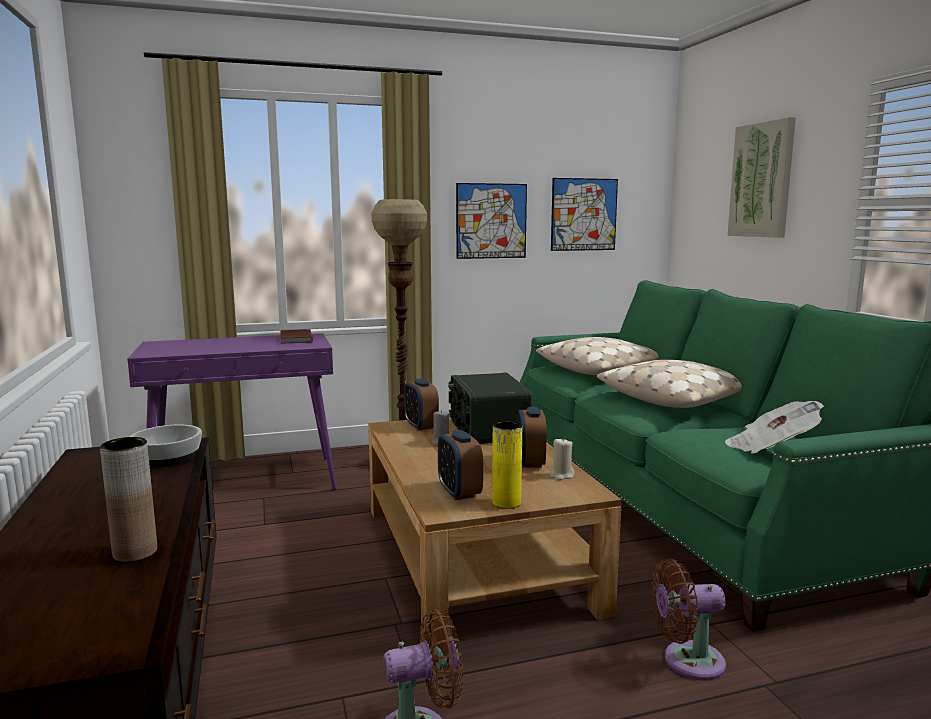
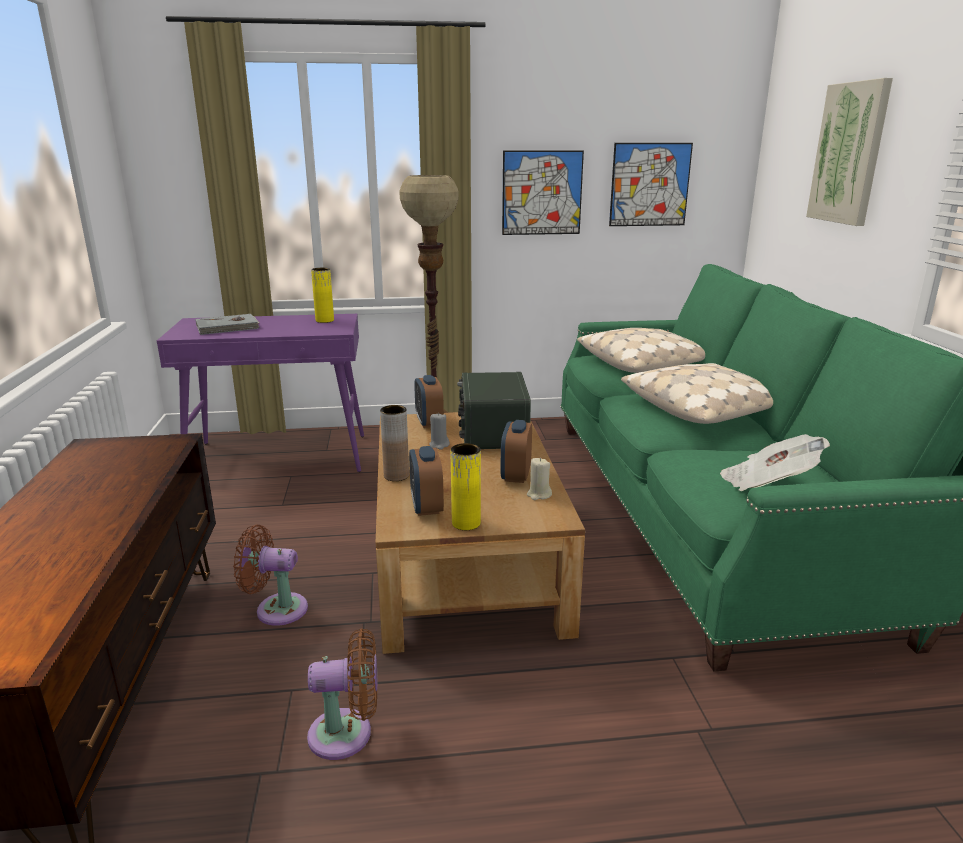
camera: 10 degrees right, 10 degrees up
(135, 552) = (75, 563): brown vase -> brown vase (396, 476)
(167, 458) = (153, 456): bowl -> none
(198, 346) = (228, 327): none -> grey book
(295, 339) = (324, 320): brown book -> yellow vase
(687, 661) = (629, 695): brown fan -> brown fan (276, 609)

